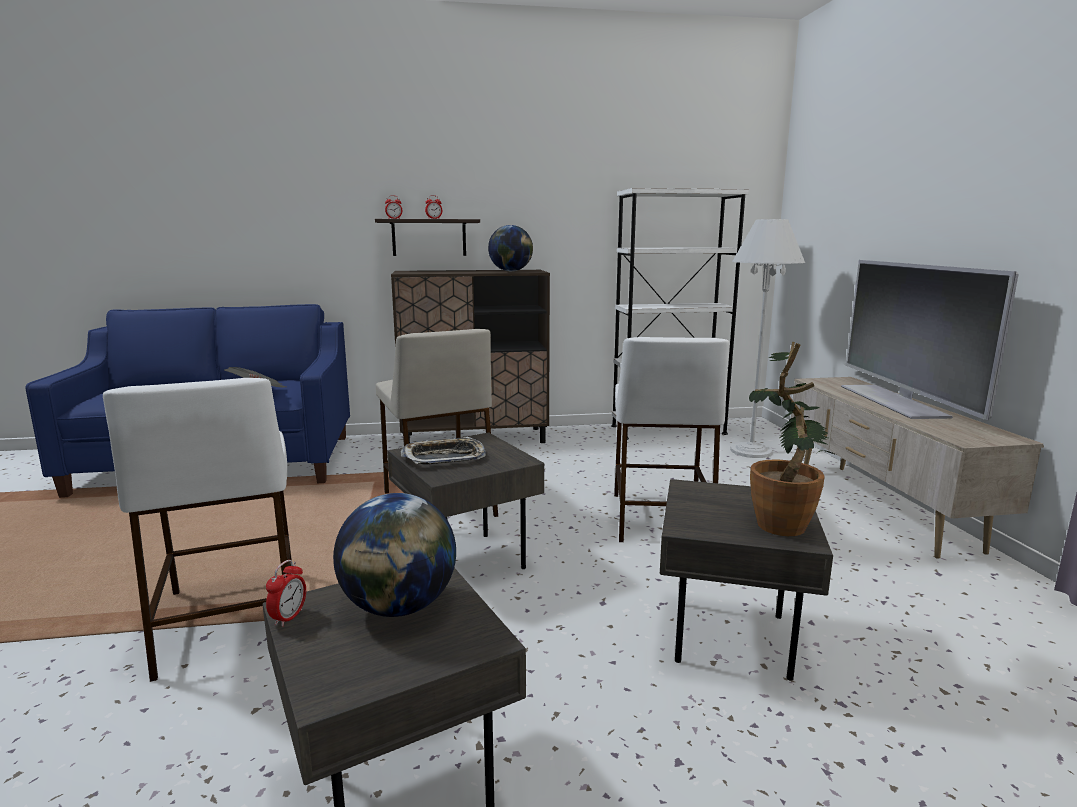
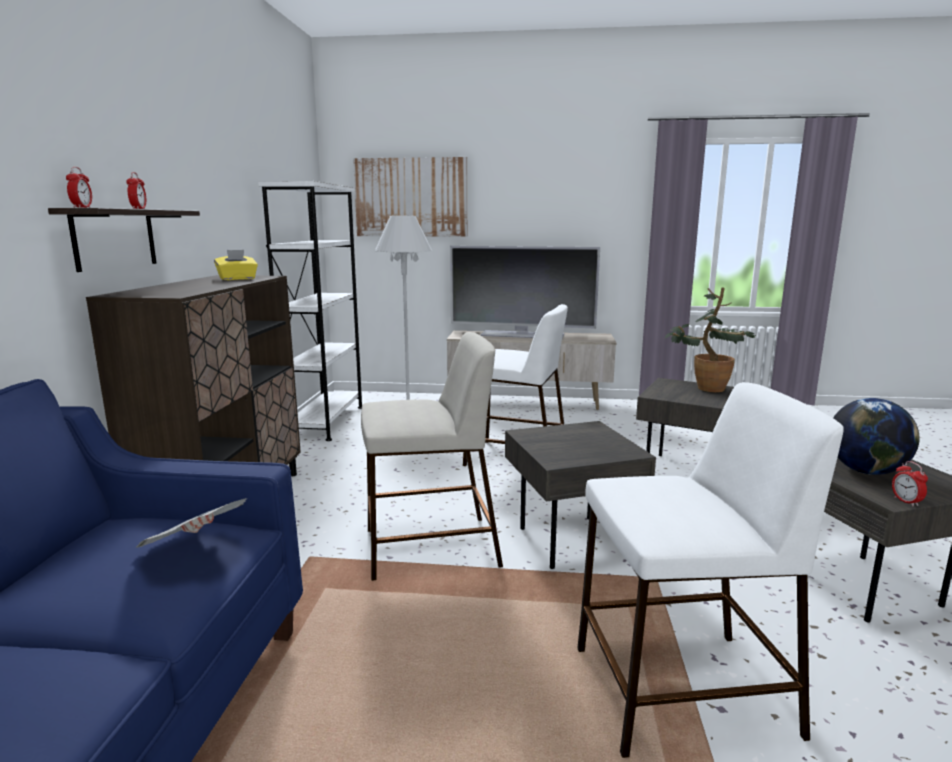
camera: 75 degrees left, 0 degrees up
(289, 617) = (906, 501): alarm clock -> alarm clock turned 135 degrees counterclockwise
(444, 457) = (579, 448): tray -> none
(511, 271) = (237, 279): globe -> yellow tissue box
(842, 195) = (411, 197): none -> picture

